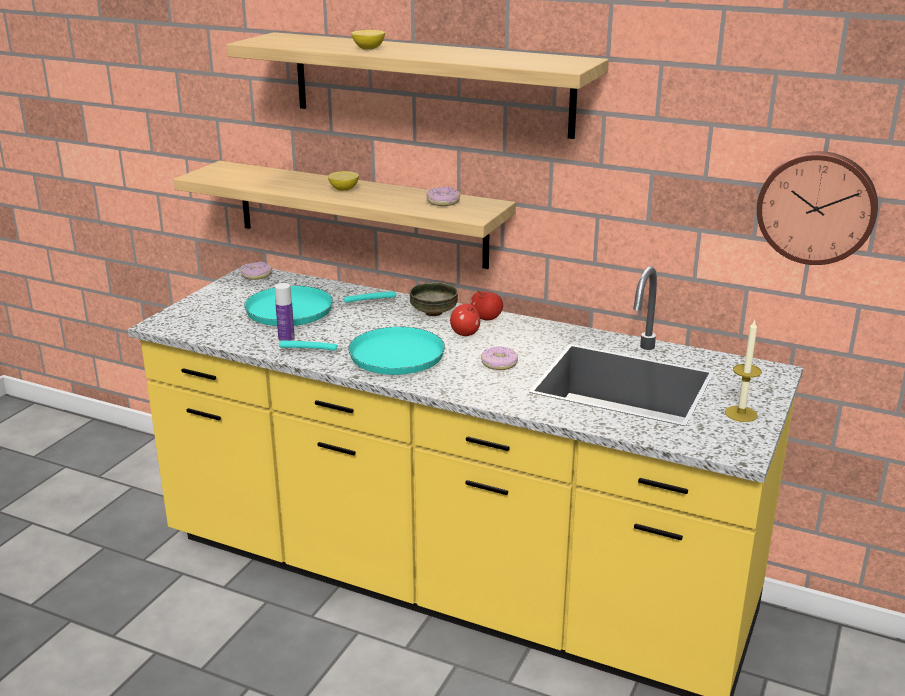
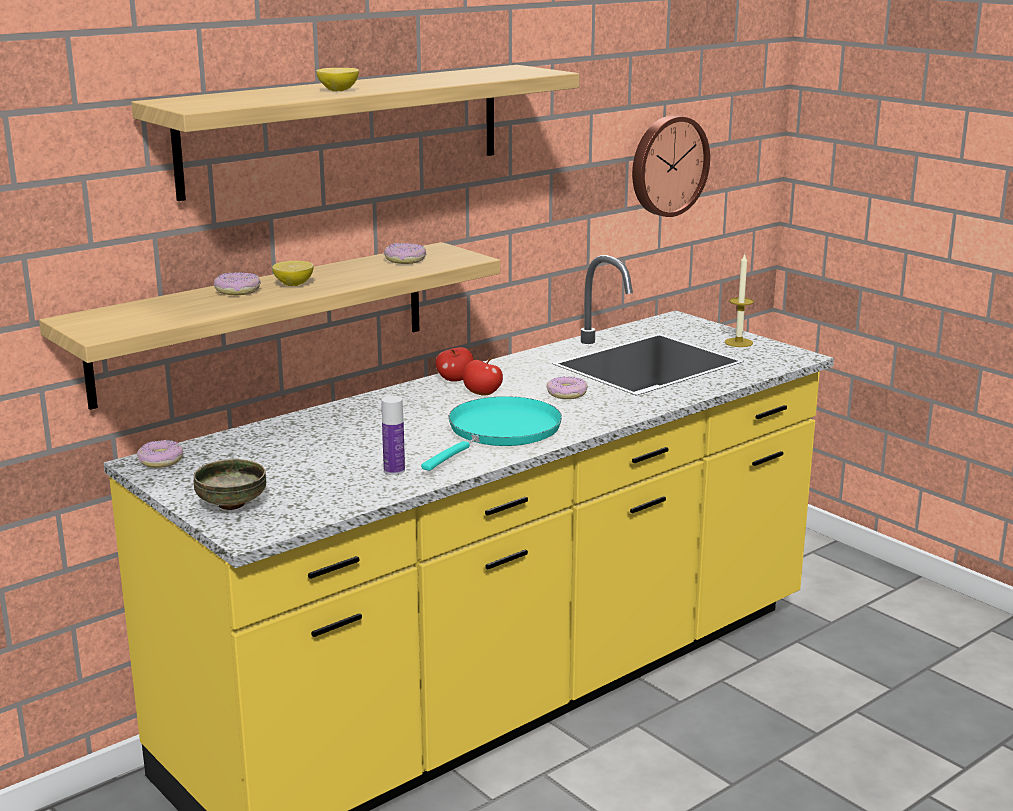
camera: 65 degrees left, 5 degrees down
(297, 311) = (316, 455): turquoise frying pan -> none
(315, 181) = (238, 291): none -> donut
(433, 313) = (411, 397): bowl -> bowl (231, 505)

